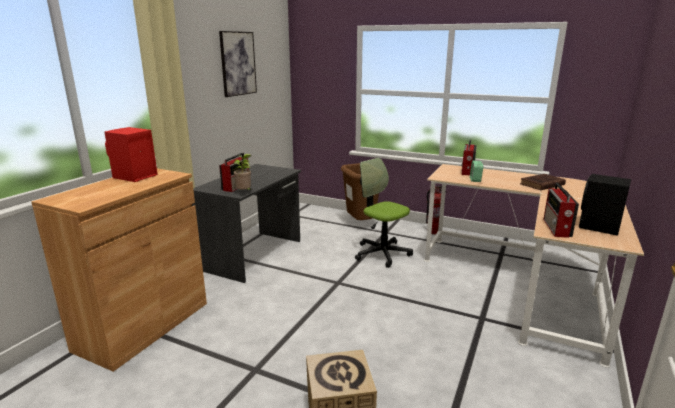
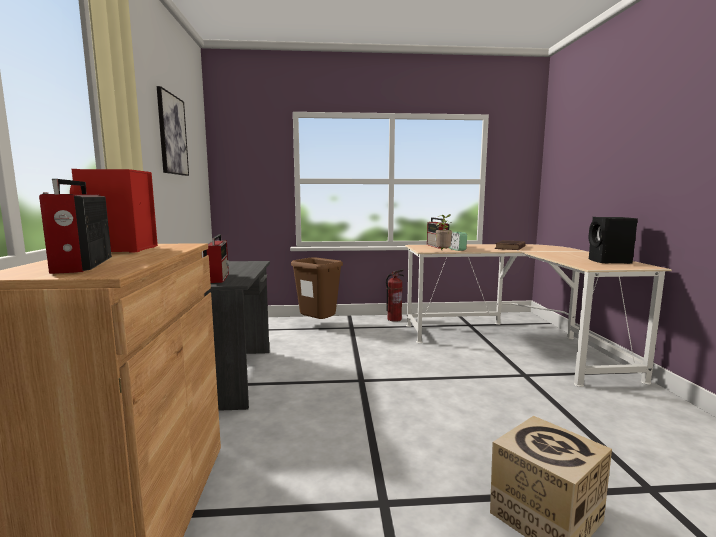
camera: 30 degrees left, 10 degrees down
(244, 192) = (242, 281): potted plant -> potted plant (443, 252)
(382, 253) = (371, 345): office chair -> none
(556, 228) = (589, 265): radio -> radio (81, 265)

